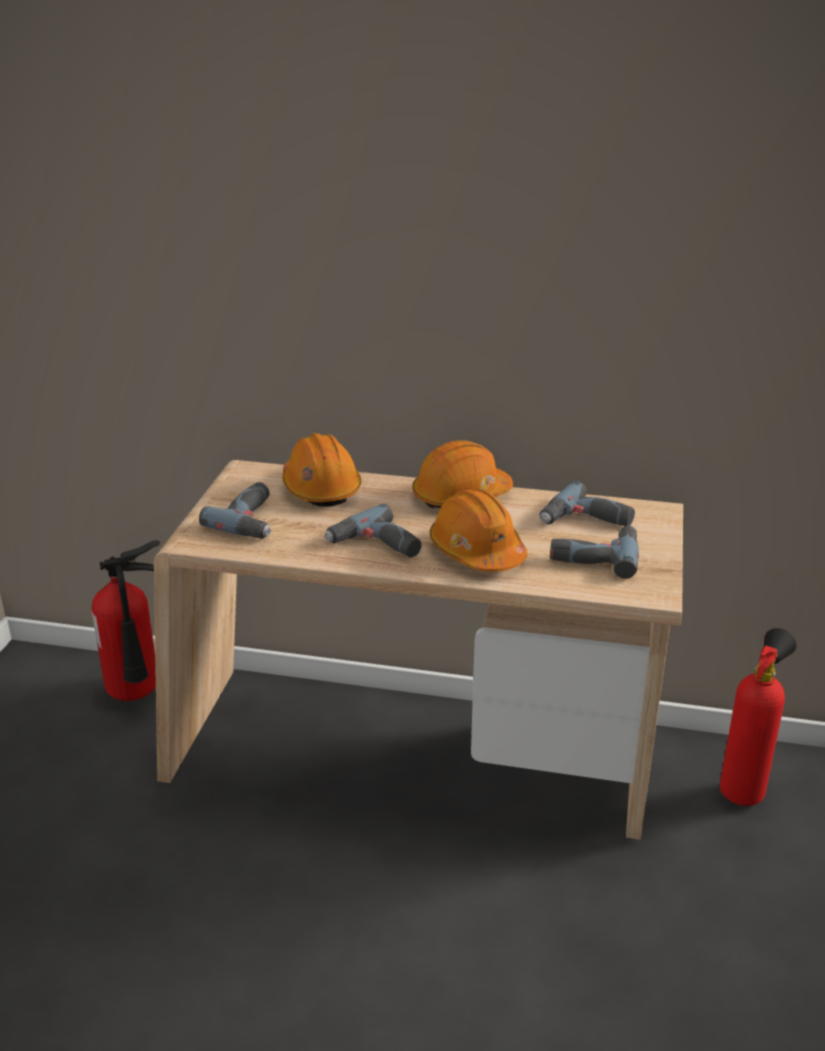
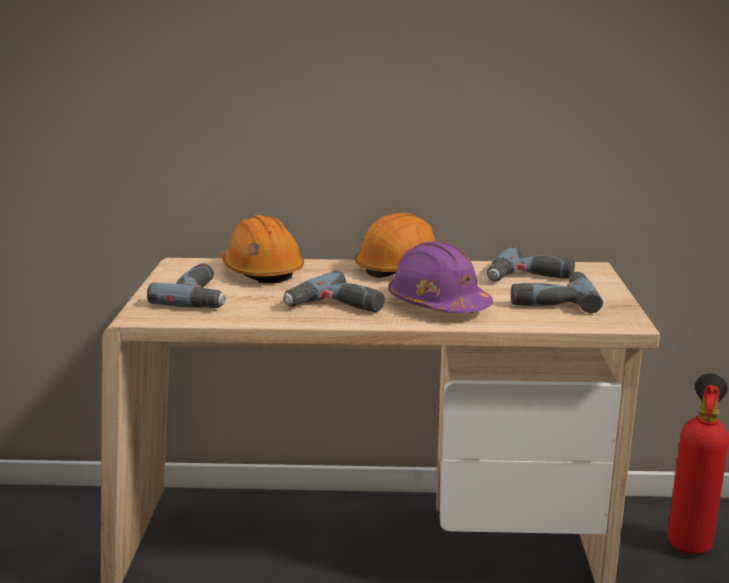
camera: 10 degrees left, 10 degrees down
(137, 695) = (65, 520): fire extinguisher -> none
(477, 552) = (438, 304): orange hard hat -> purple hard hat

